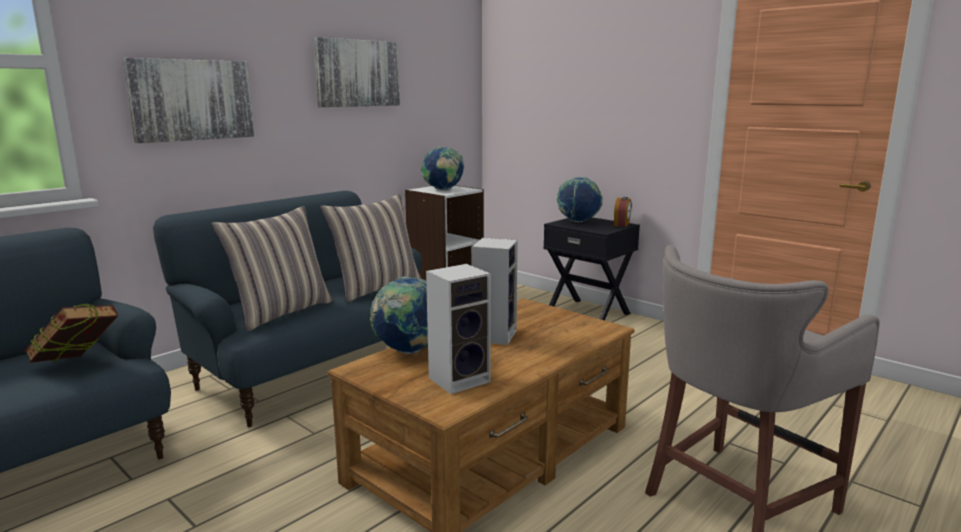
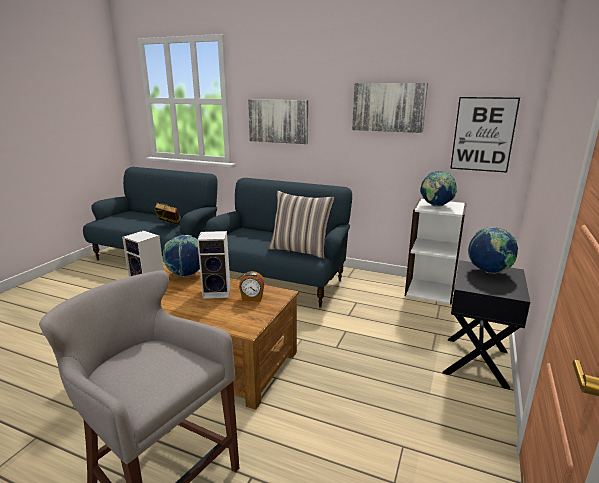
camera: 70 degrees right, 5 degrees up
(281, 312) = (245, 240): pillow -> none
(447, 103) = (483, 134): none -> picture
(622, 224) = (511, 292): alarm clock -> alarm clock (252, 298)

